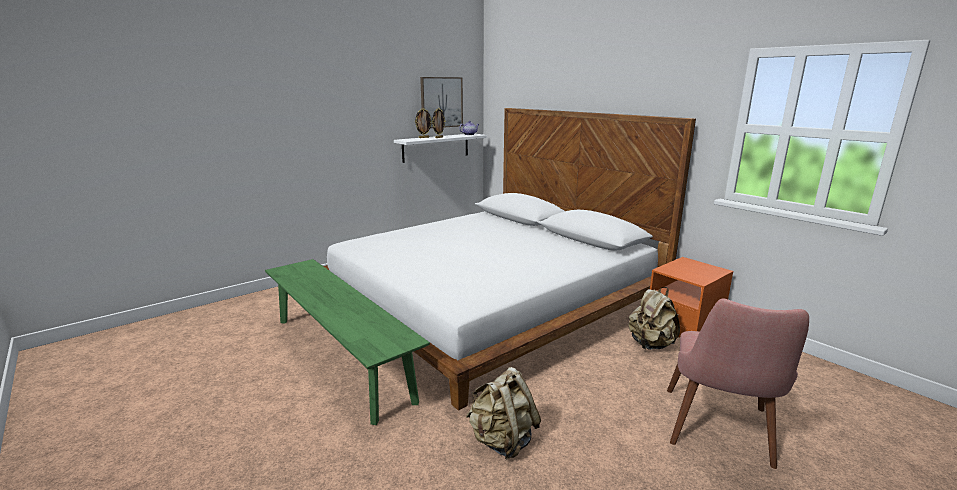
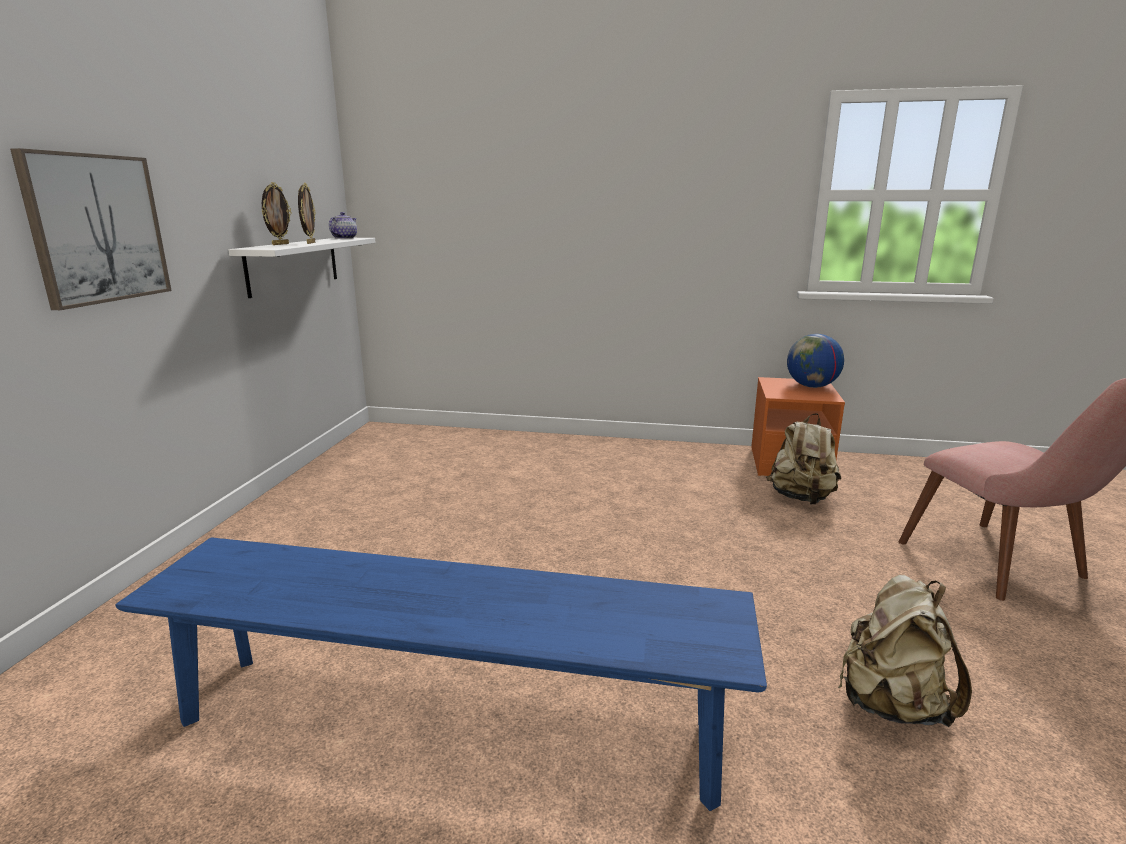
camera: 40 degrees left, 0 degrees up
(340, 357) = (447, 723): green bench -> blue bench
(441, 102) = (291, 175): picture -> picture (97, 229)
(490, 302) = (545, 515): white bed -> none
(706, 271) = (812, 386): none -> globe

